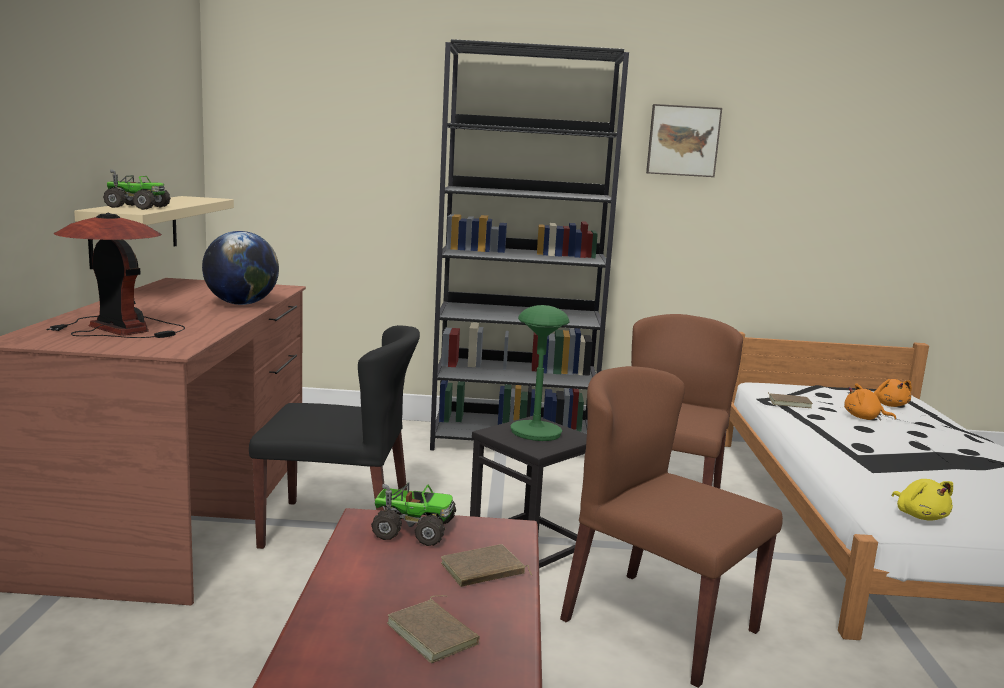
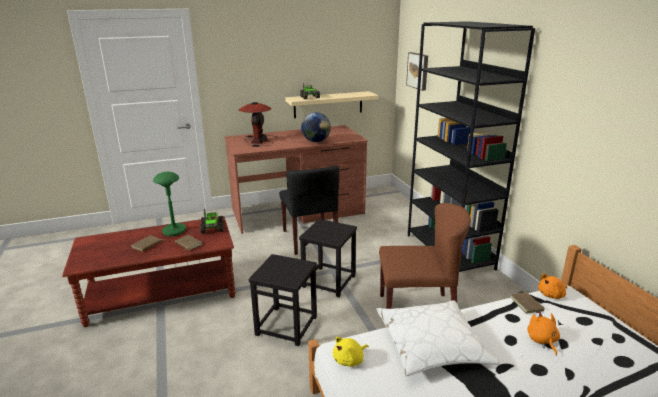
camera: 70 degrees right, 10 degrees up
(535, 433) = (330, 230): green table lamp -> green table lamp (174, 230)
(658, 624) = (287, 325): brown chair -> black stool
(682, 141) = (567, 89): picture -> picture (418, 71)
(878, 464) = (431, 345): none -> white pillow
(889, 405) = (611, 357): orange plush toy -> orange plush toy (552, 295)

